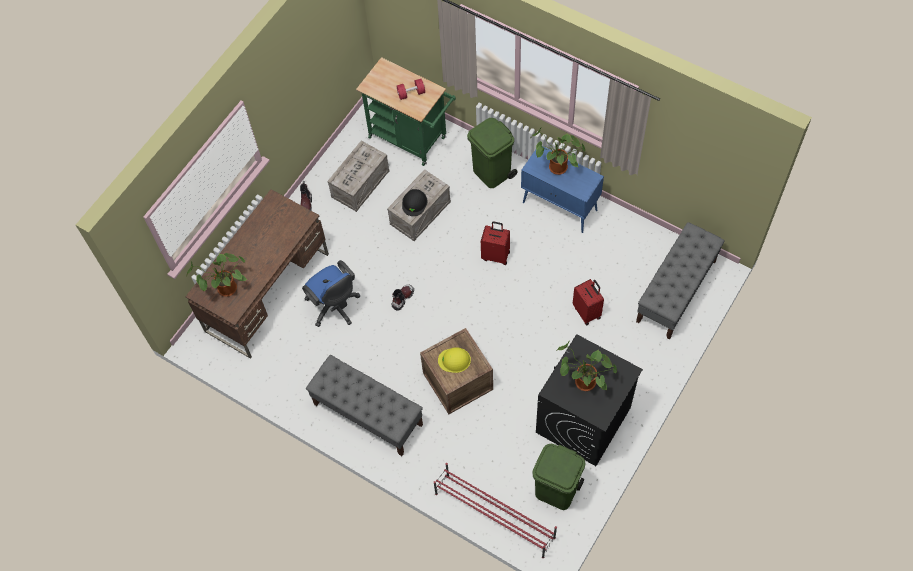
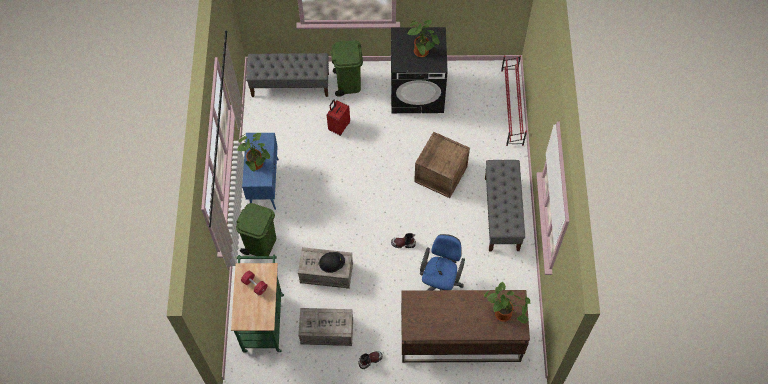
camera: 125 degrees left, 0 degrees up
(454, 360) = (442, 157): yellow hard hat -> none
(496, 255) = (330, 203): red suitcase -> none
(557, 490) = (472, 83): green trash can -> green trash can (348, 83)

